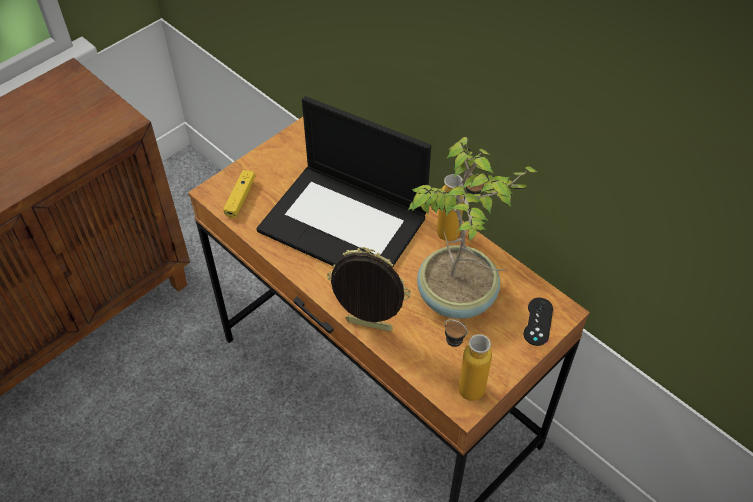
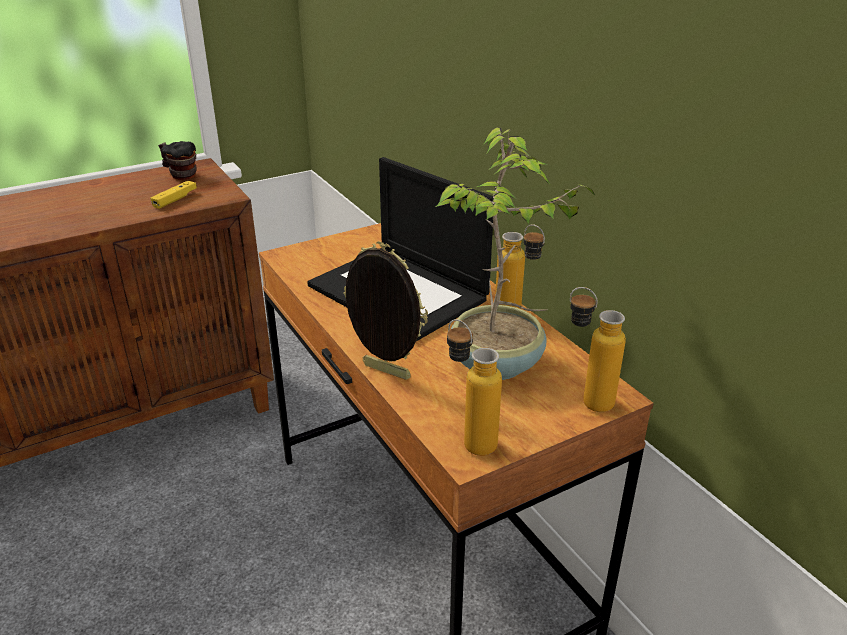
camera: 15 degrees right, 20 degrees down
(56, 94) = (180, 175): none -> mug
(240, 197) = (305, 261): yellow game controller -> yellow game controller (175, 199)
(538, 321) = (585, 400): black game controller -> bottle

